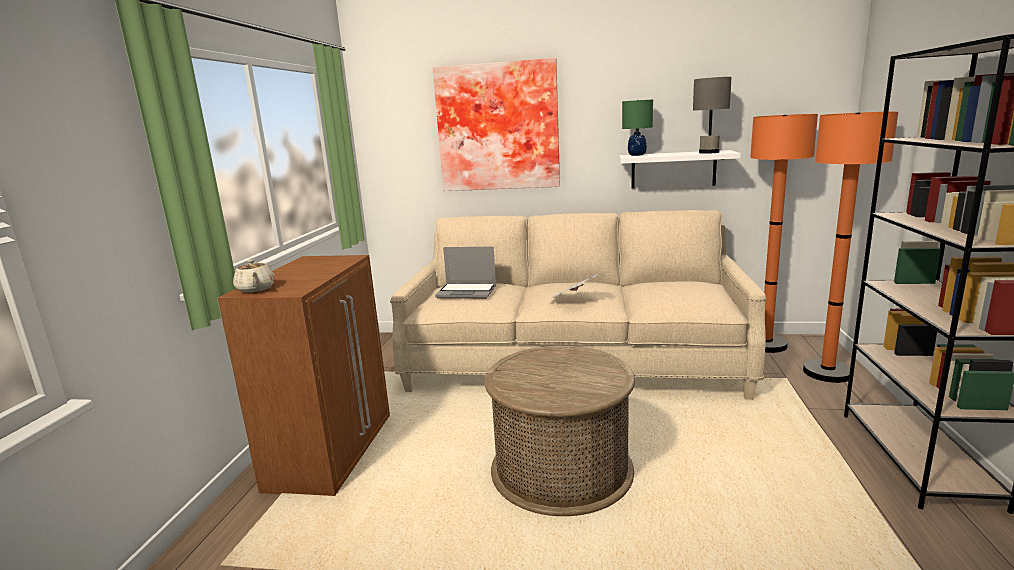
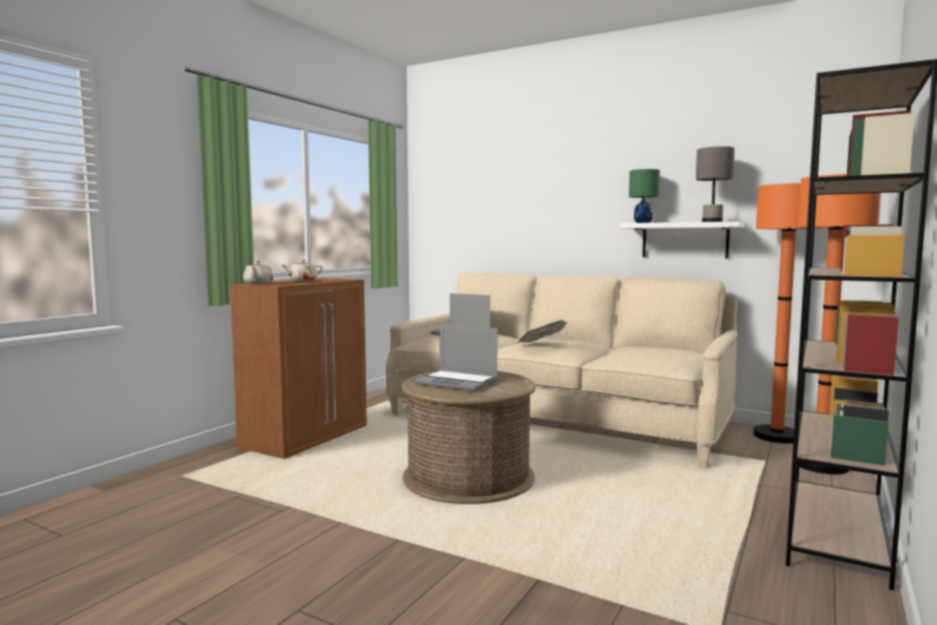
camera: 20 degrees right, 10 degrees down
(300, 270) = (302, 280): none -> beige teapot
(498, 127) = (523, 195): picture -> none
(548, 376) = (458, 382): none -> laptop

